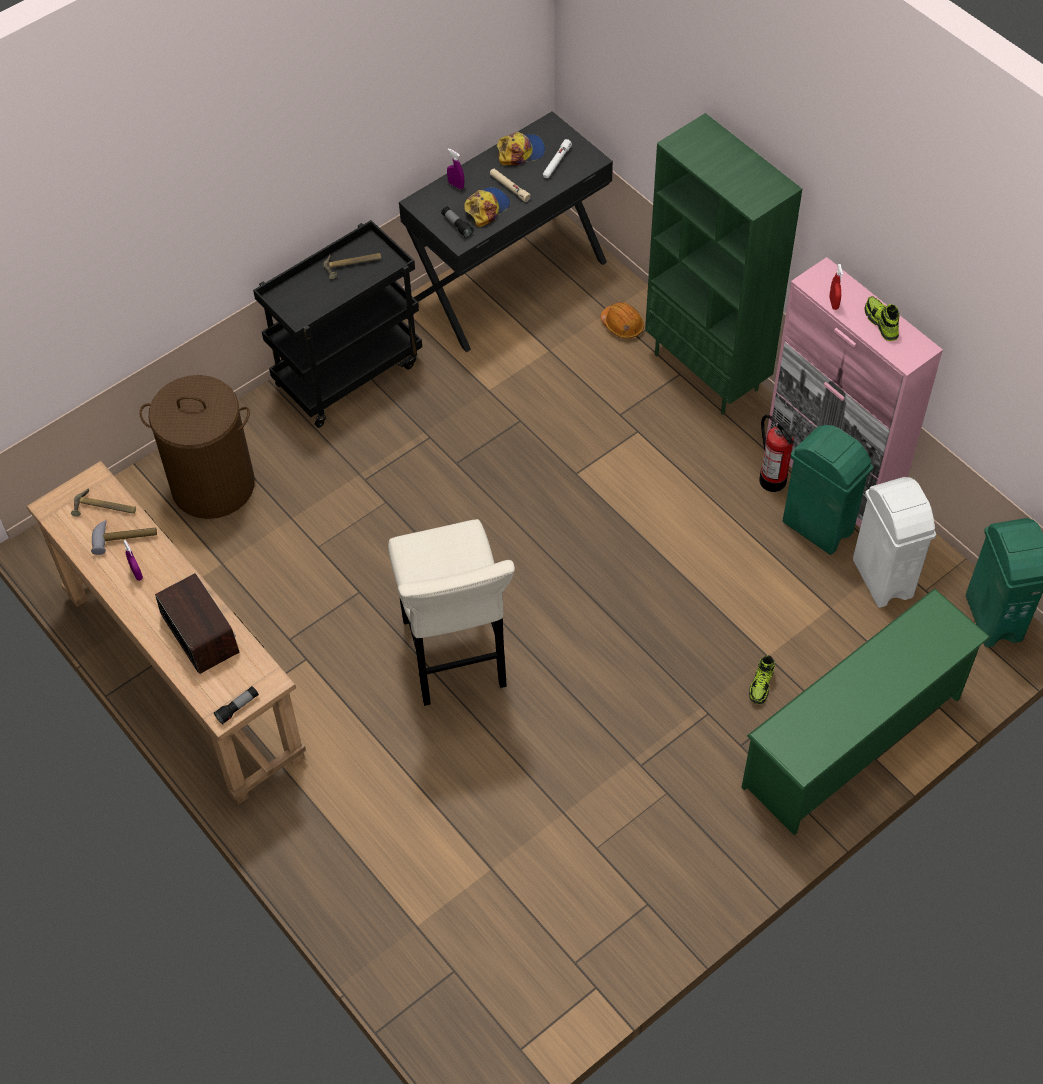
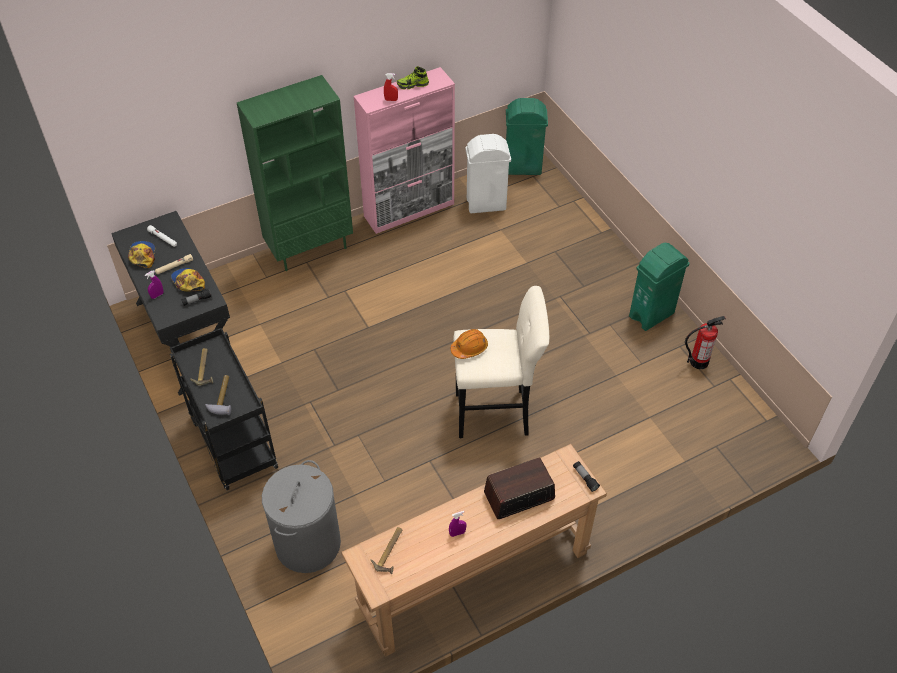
camera: 80 degrees left, 5 degrees down
(125, 537) = (421, 539): hammer -> hammer (221, 397)
(213, 485) = (307, 543): brown laundry basket -> grey laundry basket
(622, 325) = (254, 282): orange hard hat -> orange hard hat (469, 348)
(761, 685) = (545, 269): shoe -> none
(773, 480) = (404, 235): fire extinguisher -> fire extinguisher (698, 361)
(818, 528) = (444, 223): green trash can -> green trash can (652, 315)
(854, 744) = (590, 239): green shoe rack -> none

